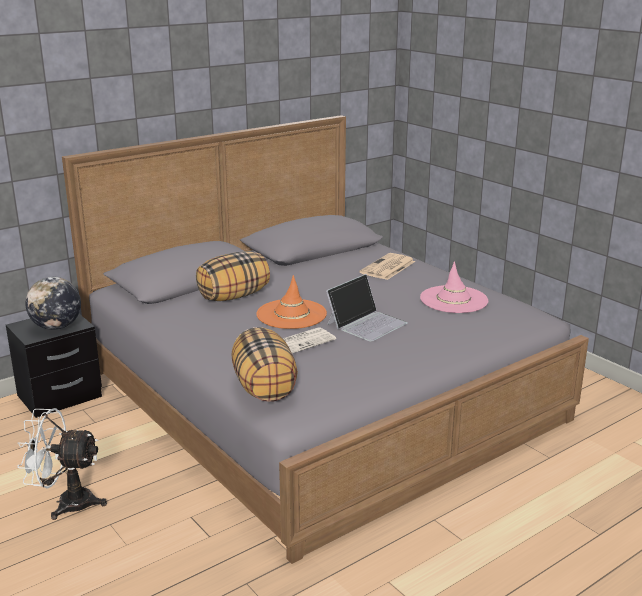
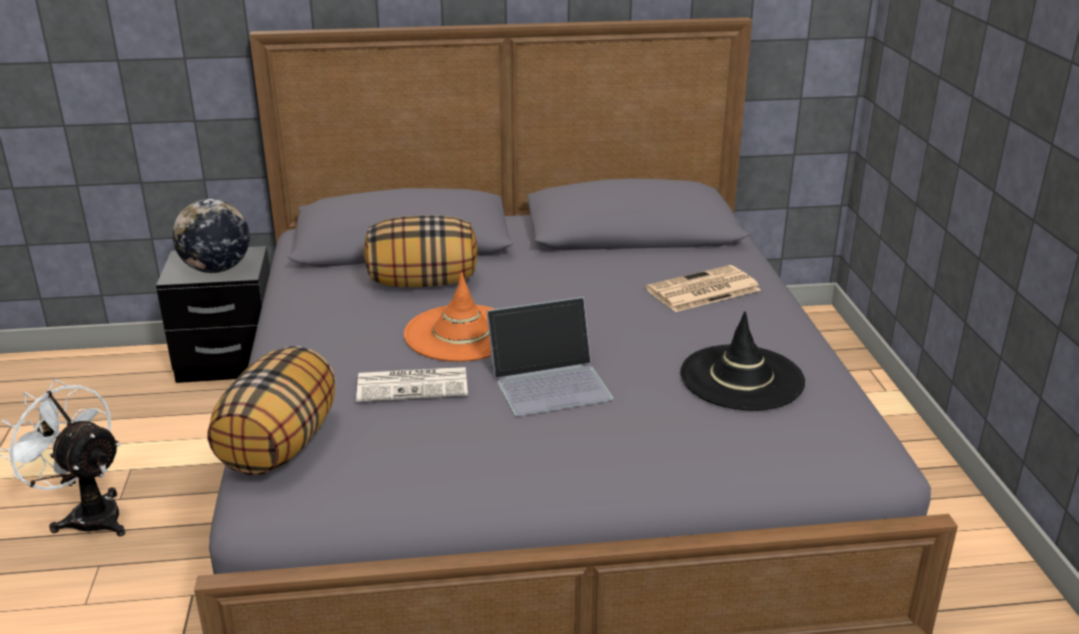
camera: 30 degrees right, 5 degrees up
(454, 300) = (741, 378): pink hat -> black hat

